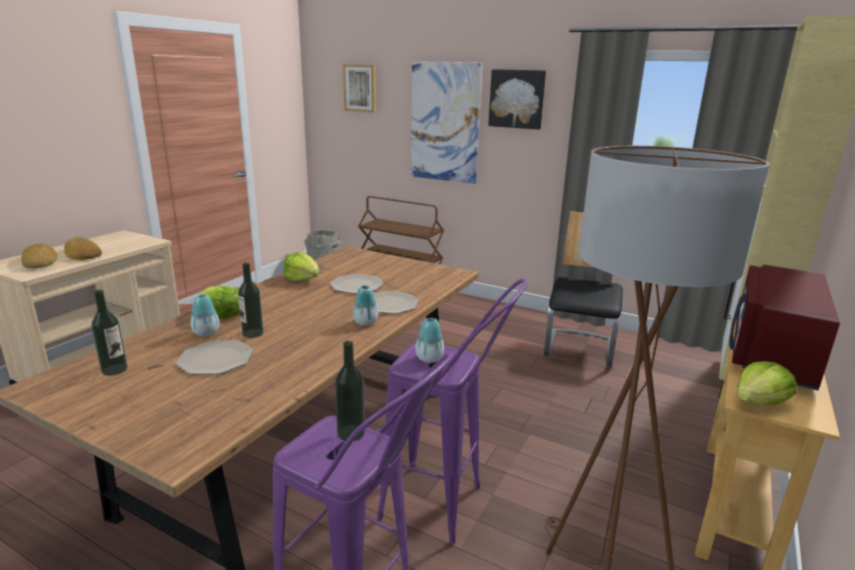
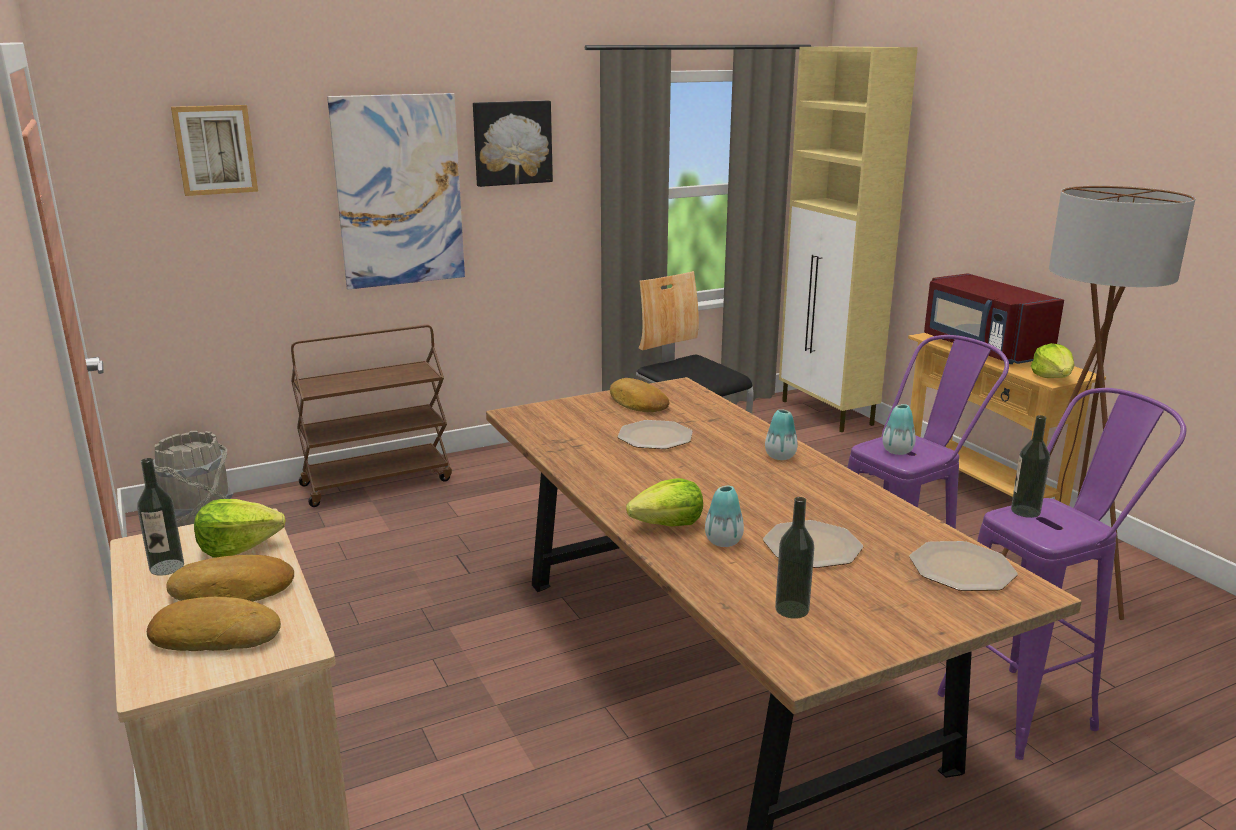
camera: 55 degrees left, 0 degrees up
(253, 333) = (753, 516): bottle -> bottle (167, 567)
(302, 279) = (591, 459): lettuce -> lettuce (238, 546)
(389, 304) = (738, 435): plate -> plate (962, 569)
(407, 270) = (637, 403): none -> bread

